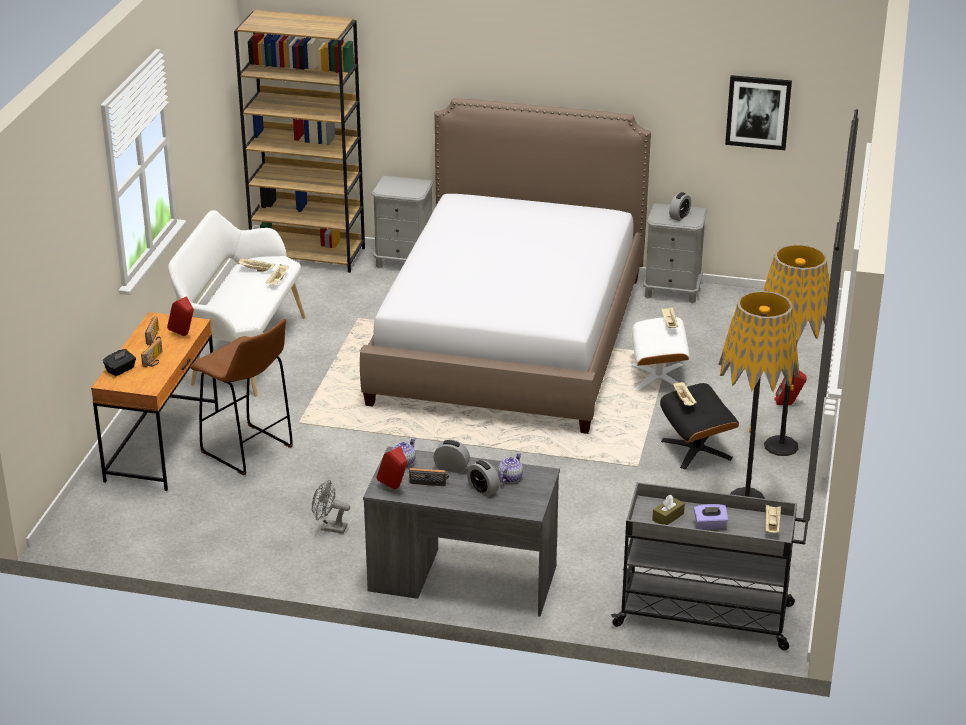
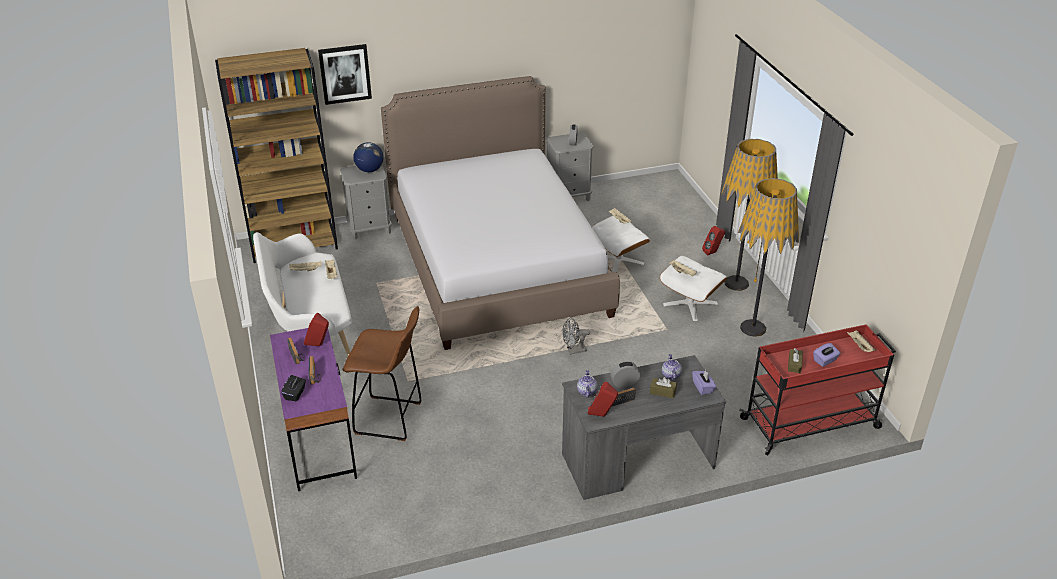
camera: 30 degrees left, 5 degrees up
(163, 445) = (318, 440): brown desk -> purple desk
(329, 528) = (508, 459): grey fan -> grey fan (574, 350)
(411, 186) = (369, 170): none -> globe
(483, 489) = (663, 392): alarm clock -> brown tissue box
(531, 501) = (703, 387): none -> purple tissue box
(697, 449) = (690, 304): black ottoman -> white ottoman
(706, 616) = (811, 423): grey cart -> red cart
(758, 112) = (615, 54): picture -> picture (345, 74)

